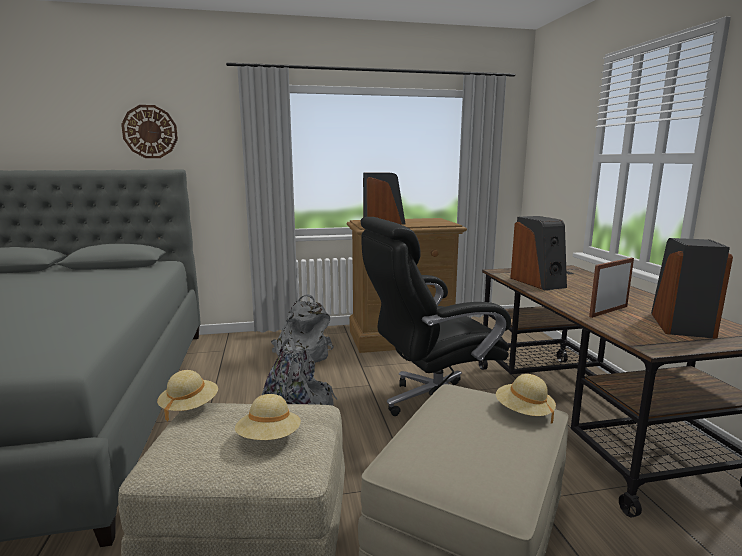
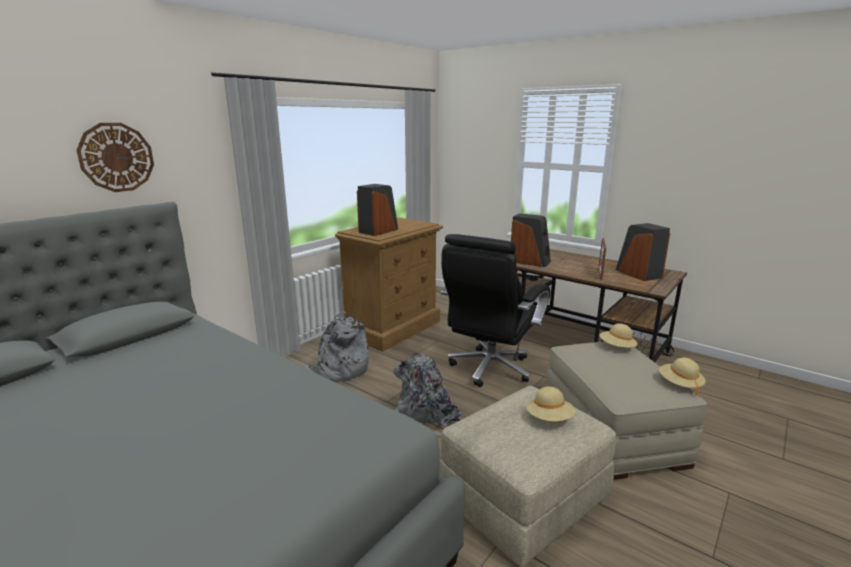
camera: 40 degrees left, 5 degrees up
(189, 407) = (461, 427): beige hat -> beige hat (679, 384)

